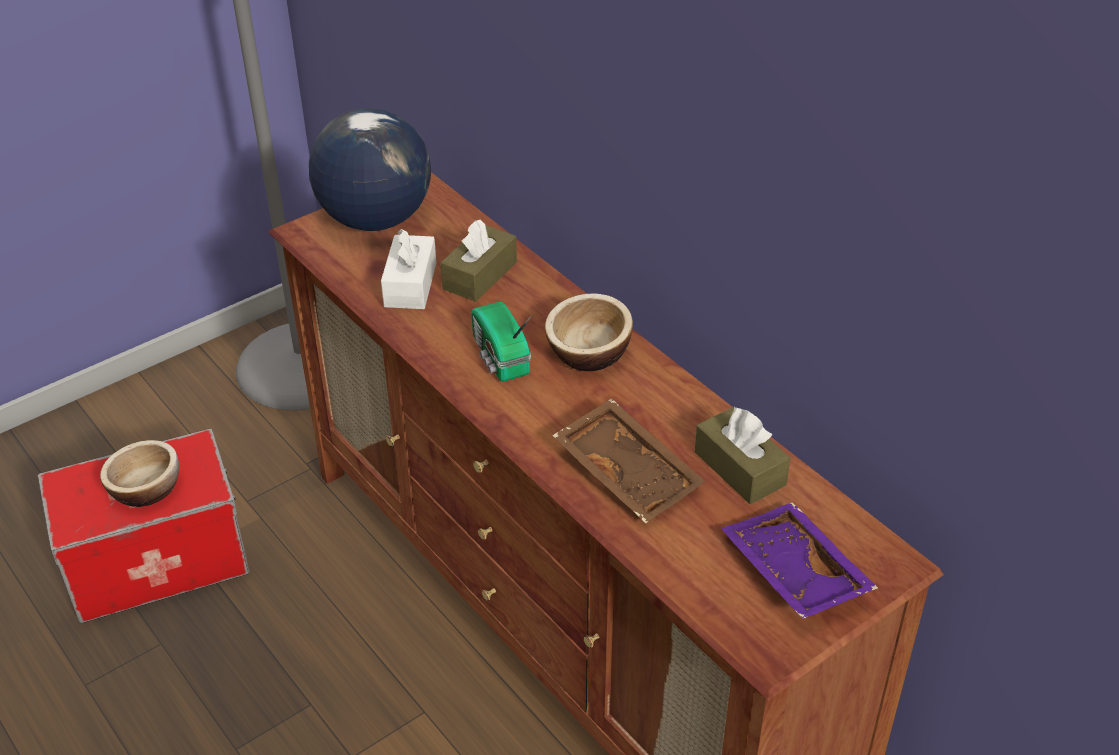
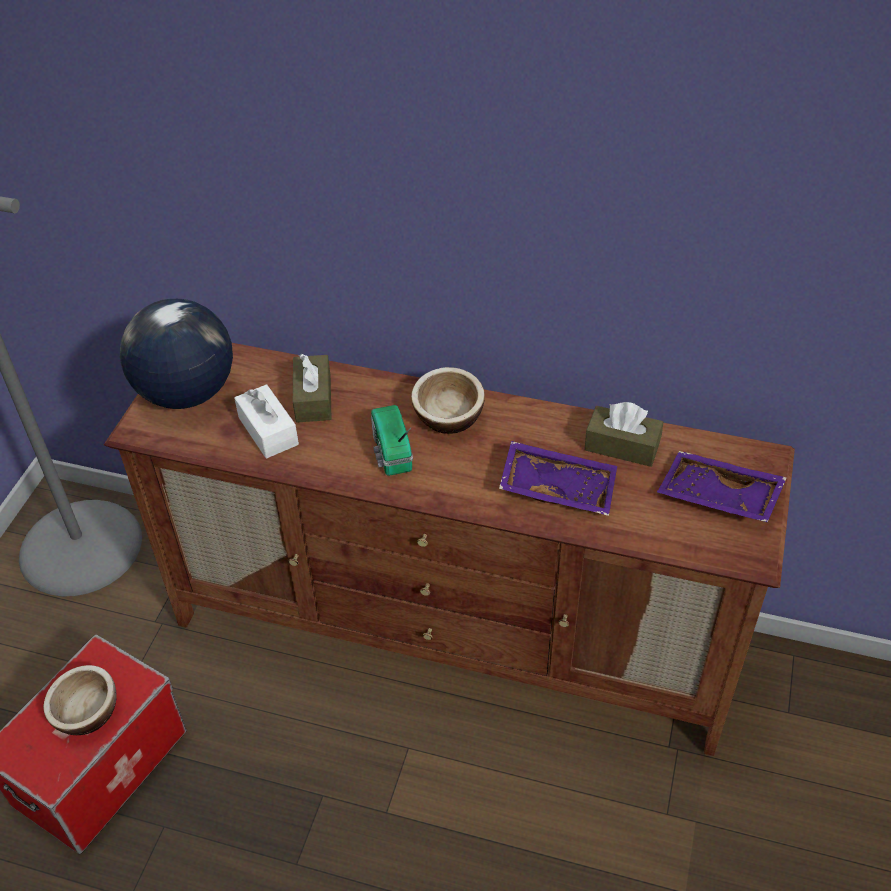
camera: 35 degrees left, 5 degrees up
(499, 357) = (391, 452): radio -> radio turned 45 degrees clockwise
(629, 472) = (558, 486): brown tray -> purple tray

